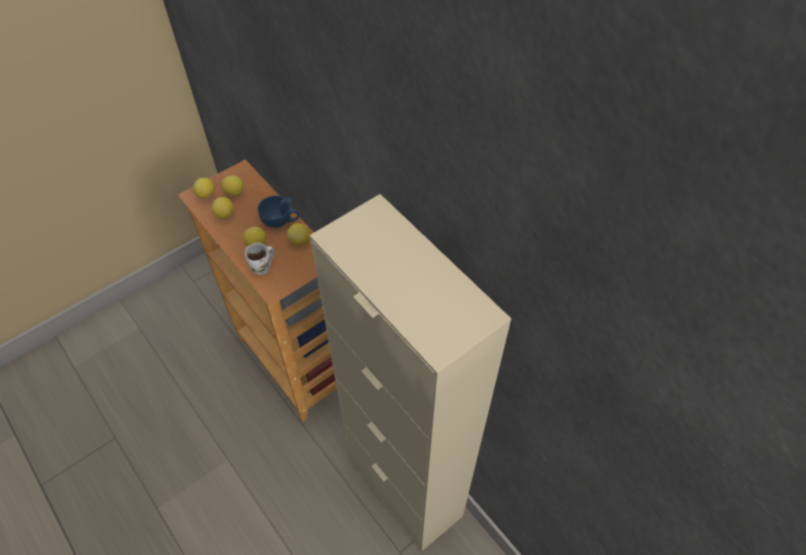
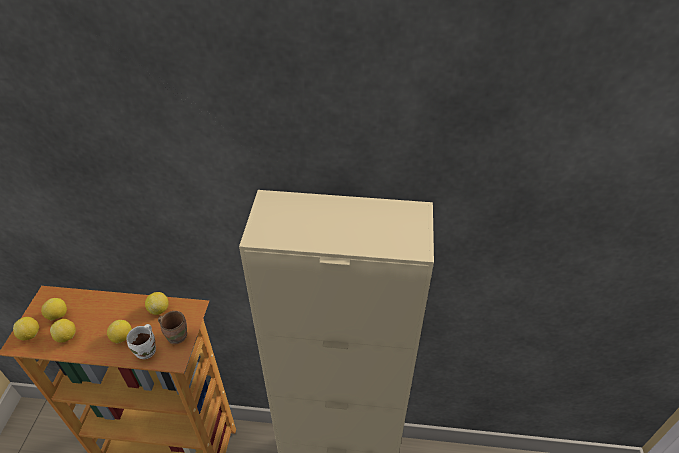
camera: 45 degrees left, 10 degrees down
(280, 220) = (126, 307): blue cup -> none
(292, 272) = (177, 335): none -> brown mug

